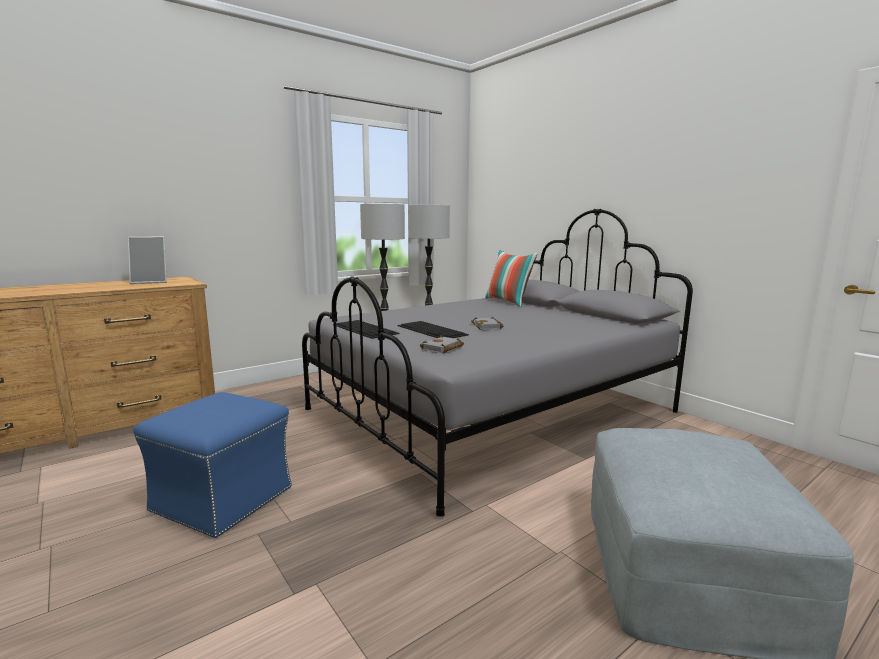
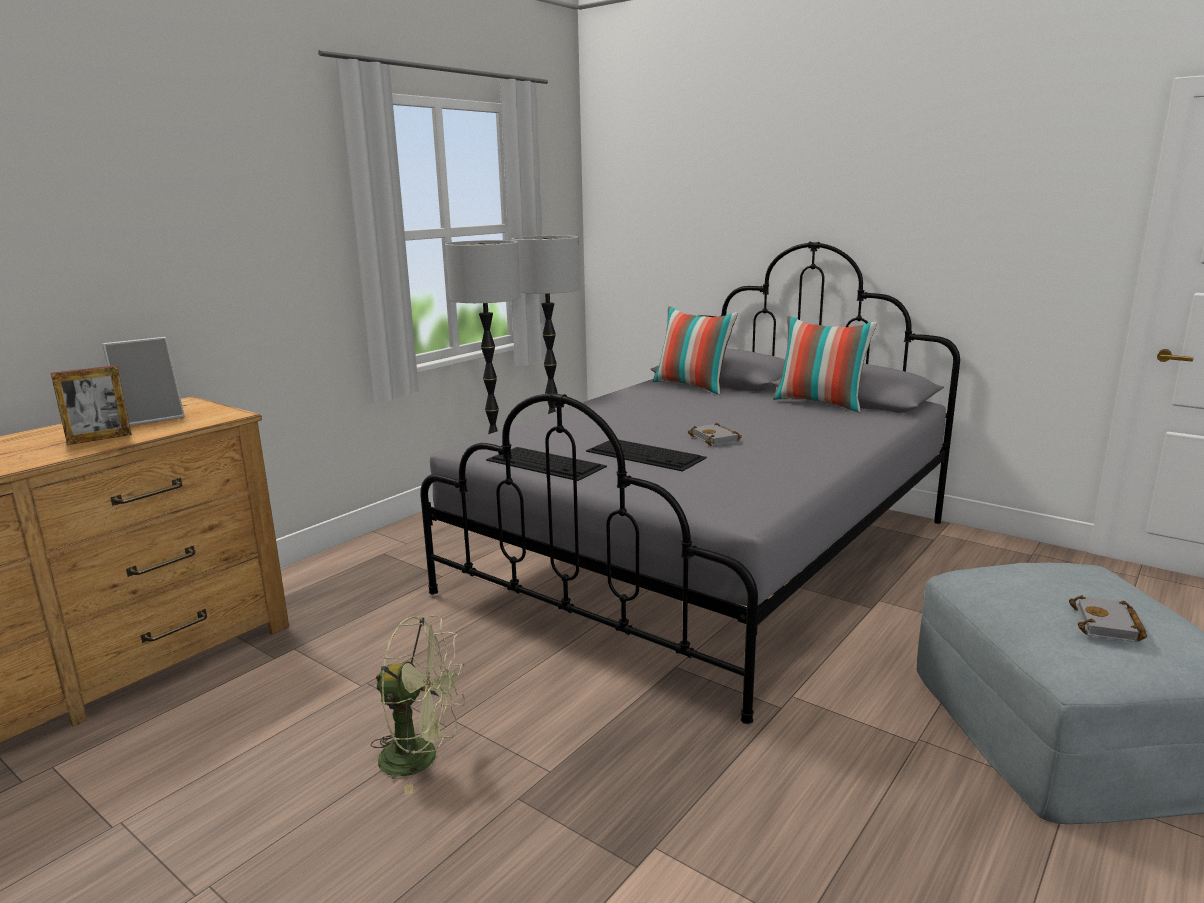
camera: 15 degrees left, 5 degrees up
(110, 287) = (99, 438): none -> picture frame
(224, 498) = (422, 758): blue ottoman -> green fan
(442, 348) = (698, 487): grey book -> grey book (1108, 625)
(584, 315) = (820, 403): none -> pillow

